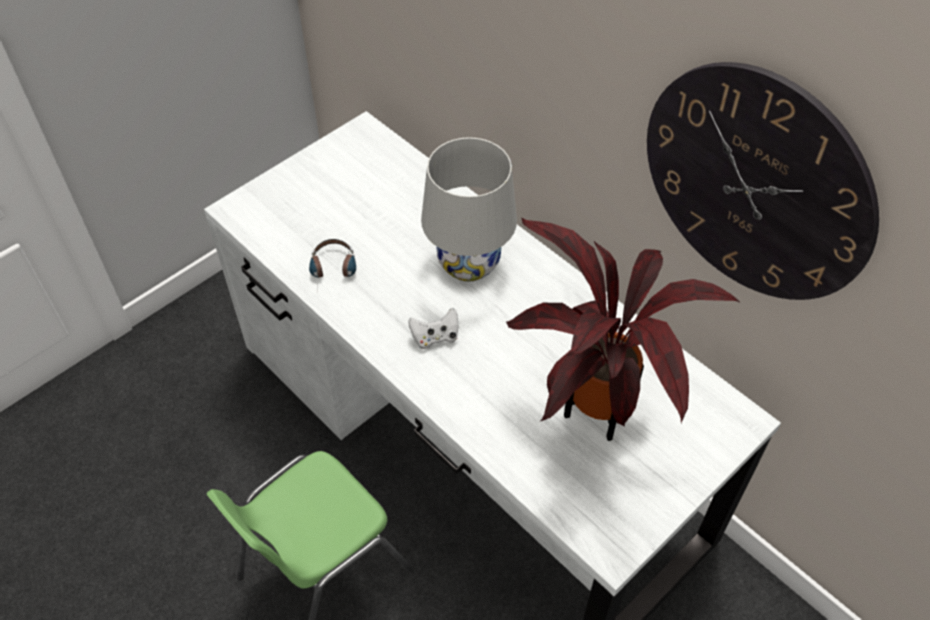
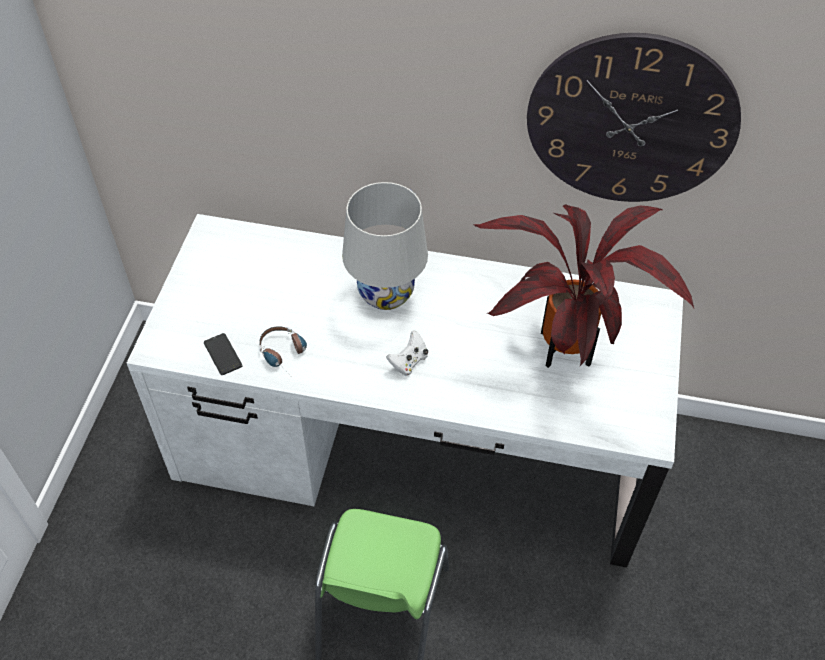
camera: 35 degrees left, 0 degrees up
(283, 242) = (223, 354): none -> phone

